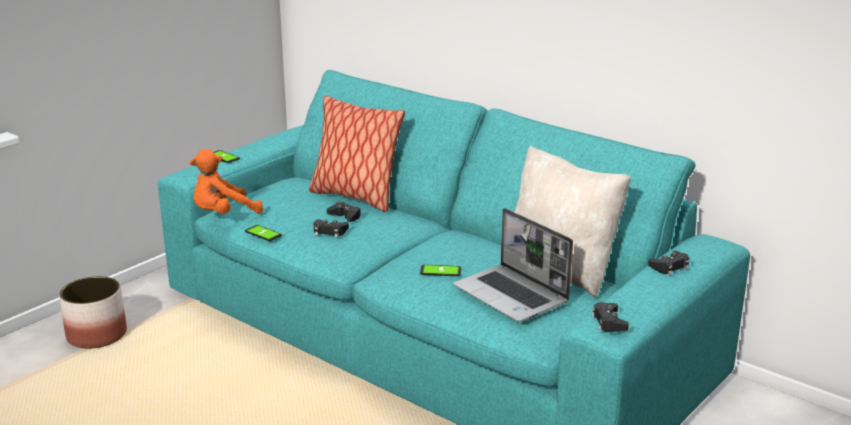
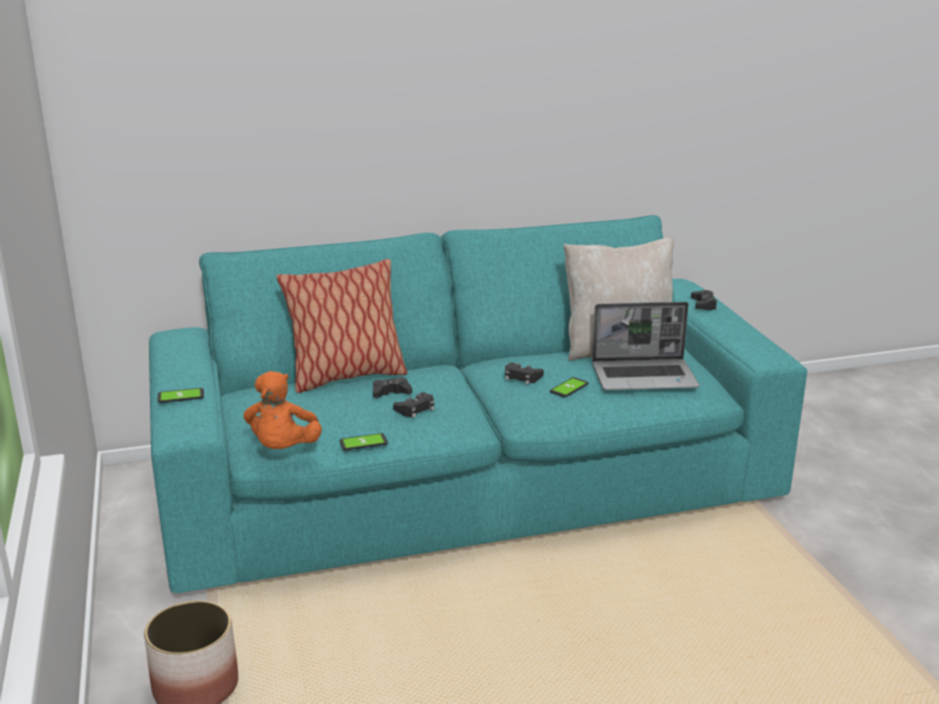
camera: 55 degrees left, 0 degrees up
(608, 322) = (764, 351): black game controller -> black game controller (522, 377)

